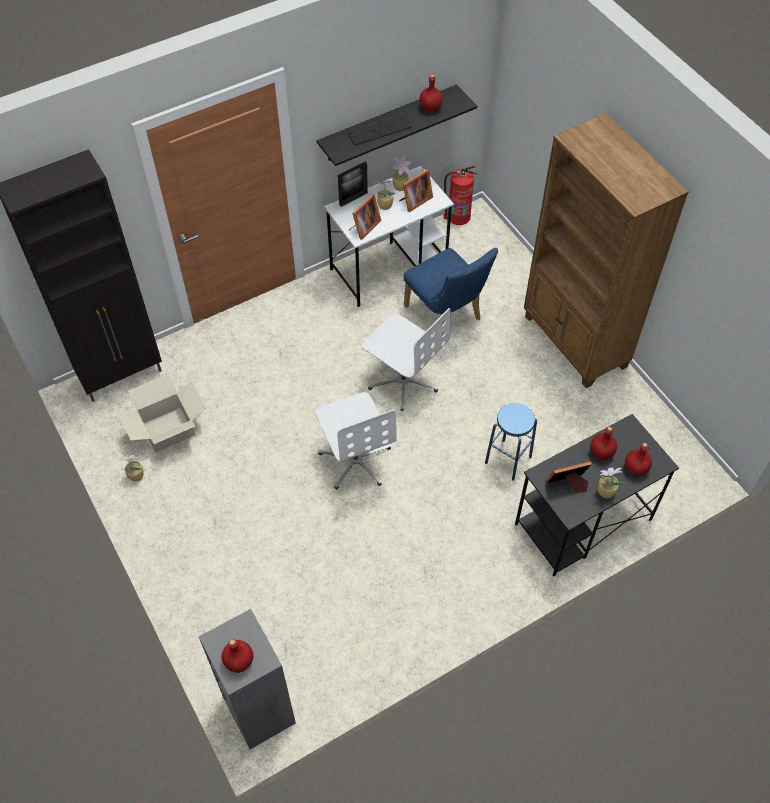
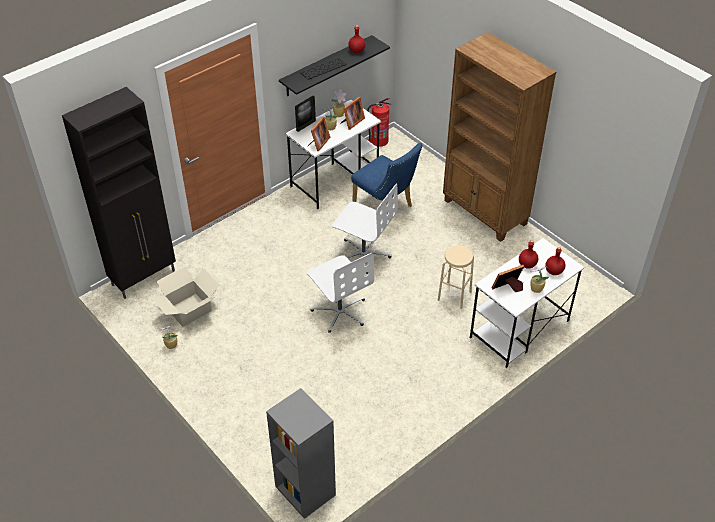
camera: 10 degrees left, 10 degrees down
(238, 661) = (300, 422): red bottle -> none
(508, 459) = (454, 296): blue stool -> beige stool
(582, 522) = (519, 329): black desk -> white desk

